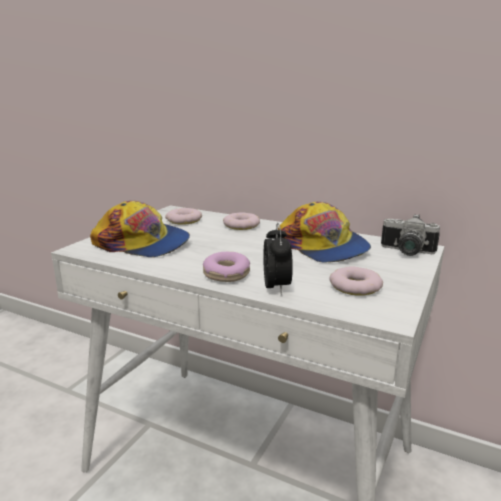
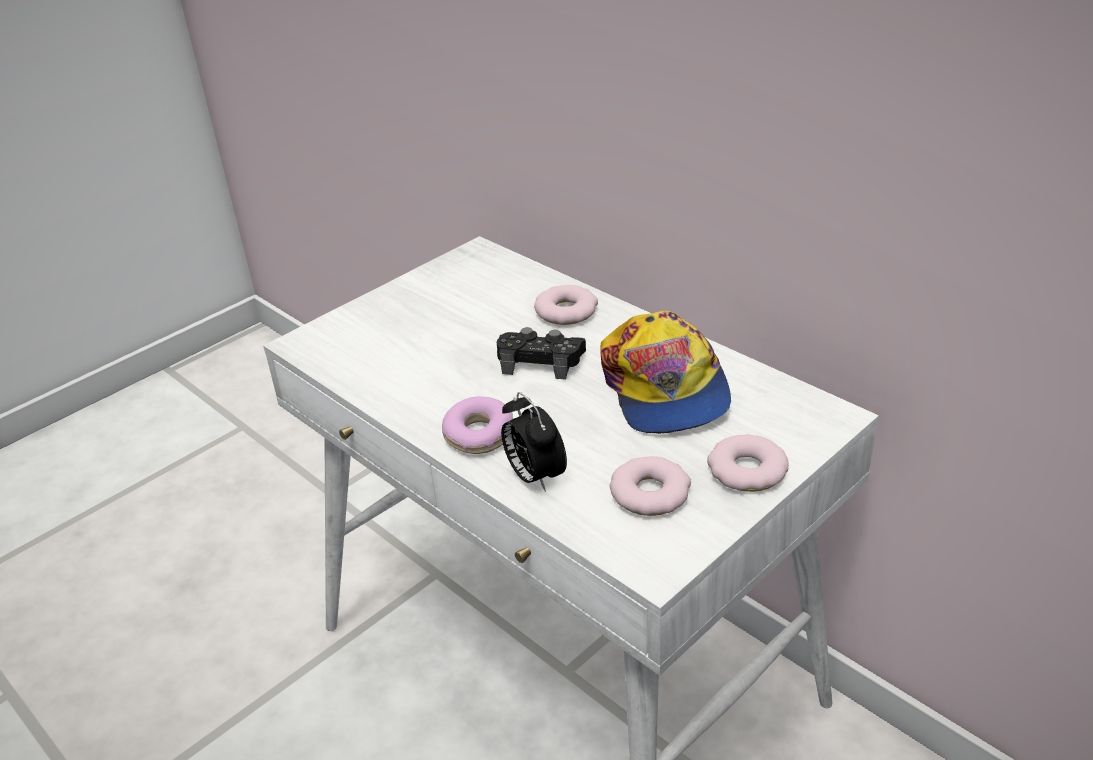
camera: 20 degrees right, 15 degrees up
(142, 243) = (393, 342): cap -> none
(184, 220) = (481, 285): donut -> donut (747, 470)
(242, 243) = (541, 361): none -> black game controller
(277, 287) = (534, 476): alarm clock -> alarm clock turned 135 degrees clockwise
(406, 252) = (794, 423): camera -> none

